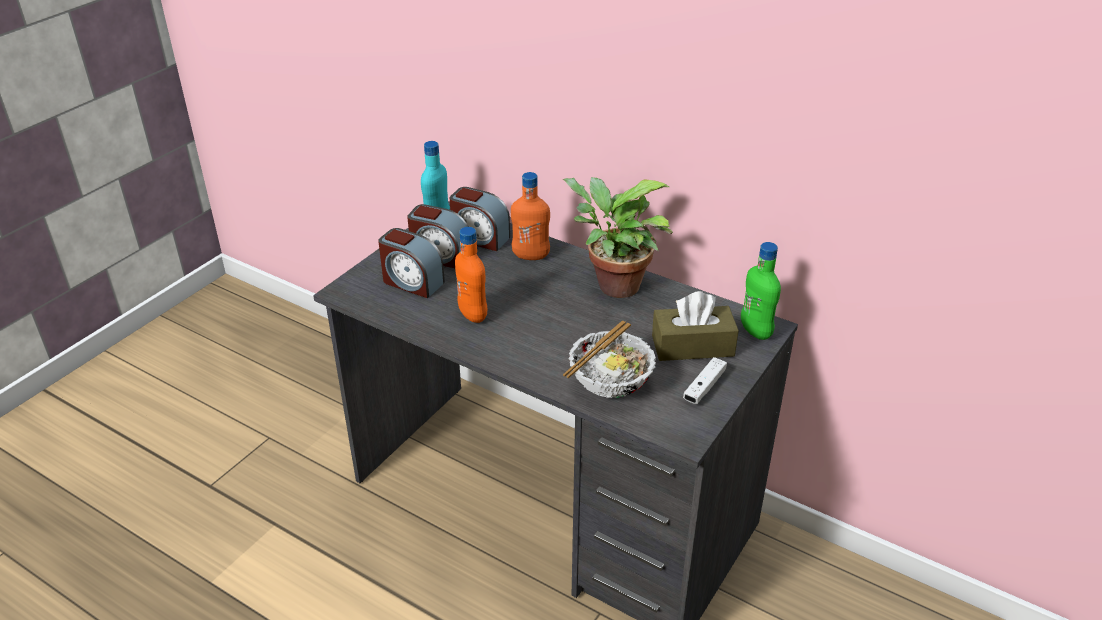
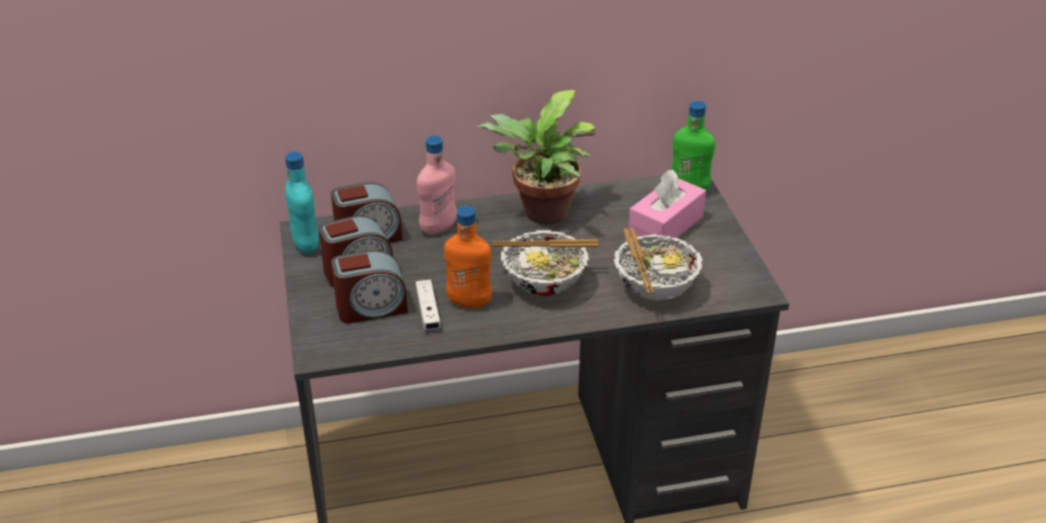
camera: 45 degrees left, 0 degrees up
(531, 256) = (438, 228): orange bottle -> pink bottle
(539, 332) = (544, 283): none -> bowl
(692, 346) = (665, 226): brown tissue box -> pink tissue box
(704, 387) = (717, 250): white game controller -> white game controller (428, 311)

